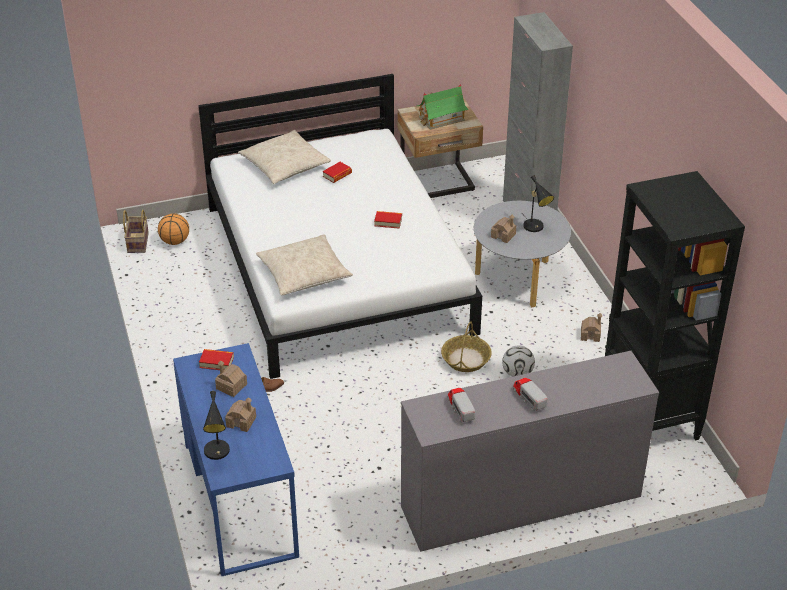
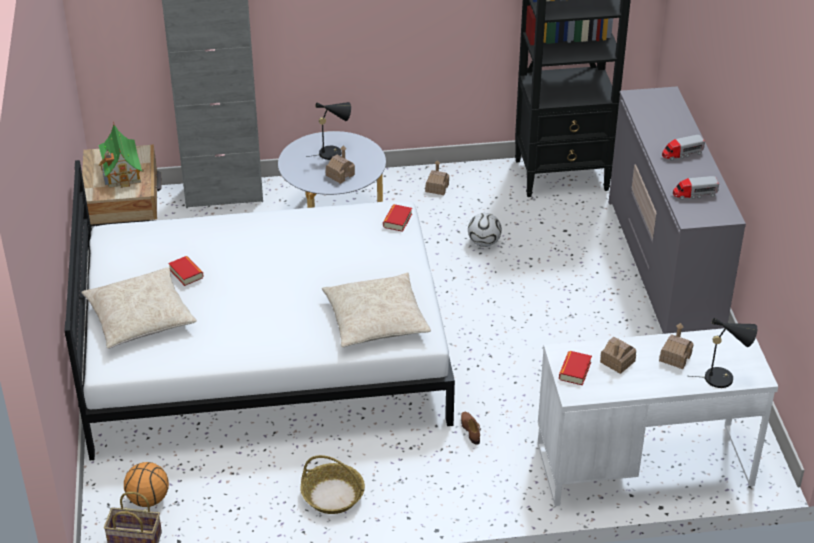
camera: 80 degrees left, 0 degrees up
(240, 498) = (643, 464): blue desk -> white desk
(388, 222) = (297, 245): book -> book (397, 220)
(465, 359) = (454, 274): basket -> basket (332, 495)

